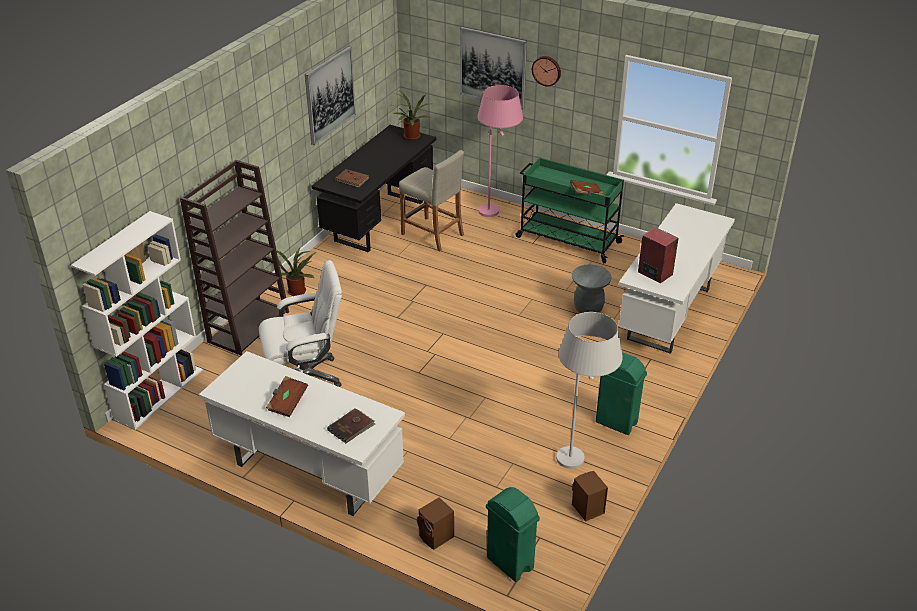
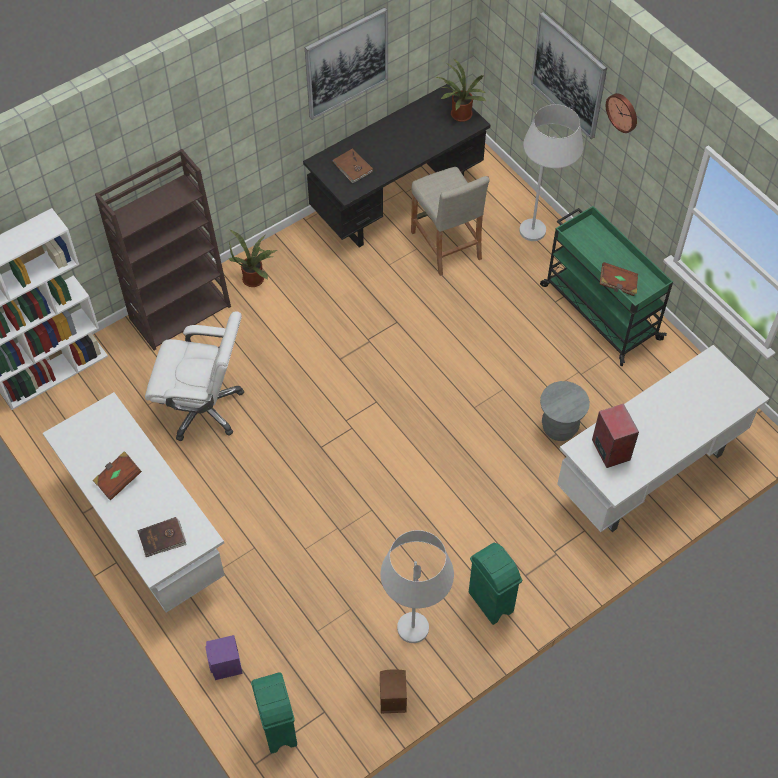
camera: 25 degrees right, 20 degrees up
(437, 537) = (226, 666): brown speaker -> purple speaker
(497, 215) = (539, 241): pink floor lamp -> white floor lamp

